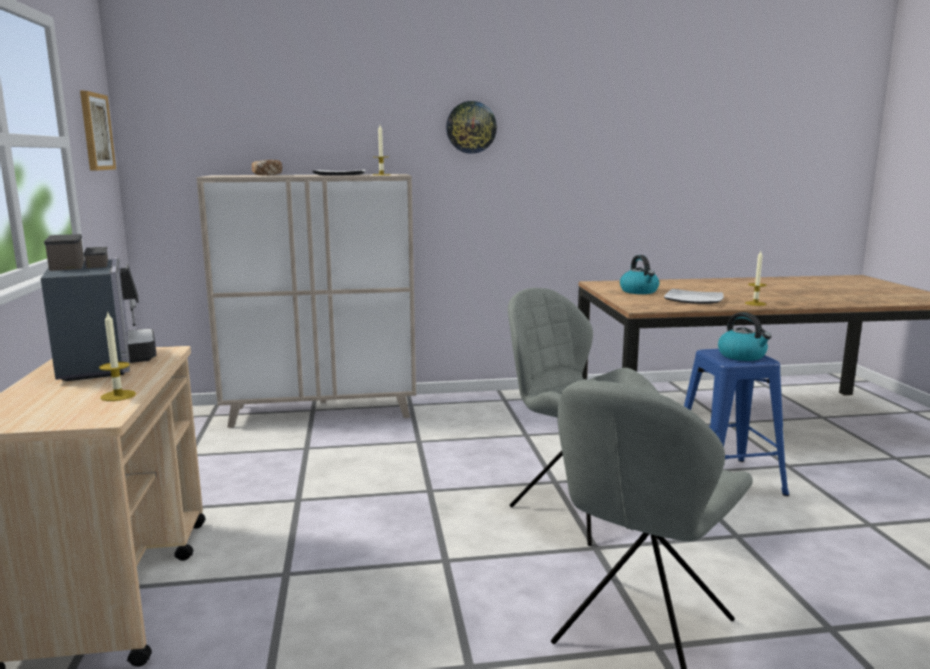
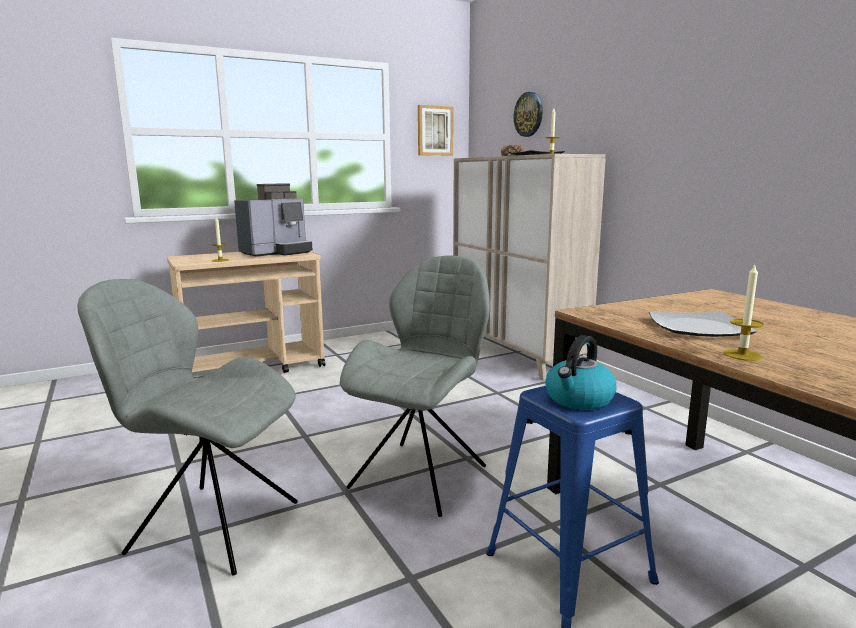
camera: 70 degrees right, 0 degrees up
(471, 127) = (670, 100): wall clock -> wall clock (528, 114)
(639, 291) = (699, 308): kettle -> none

